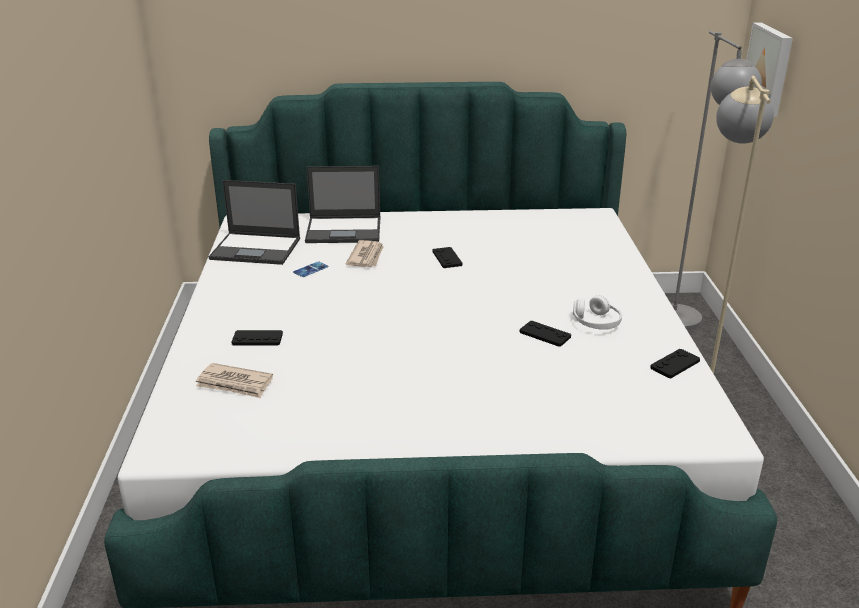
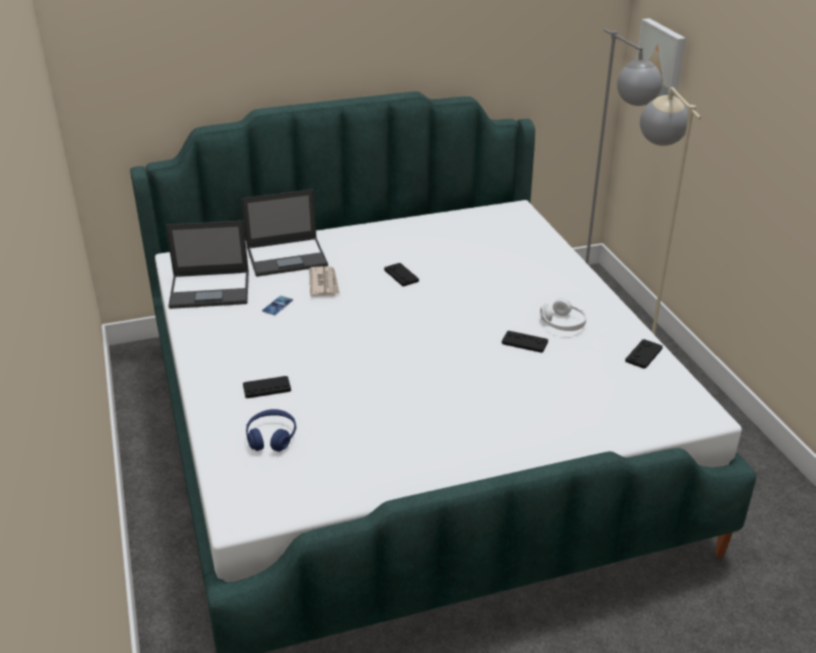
camera: 15 degrees left, 5 degrees up
(235, 384) = (271, 437): newspaper -> blue headphones

